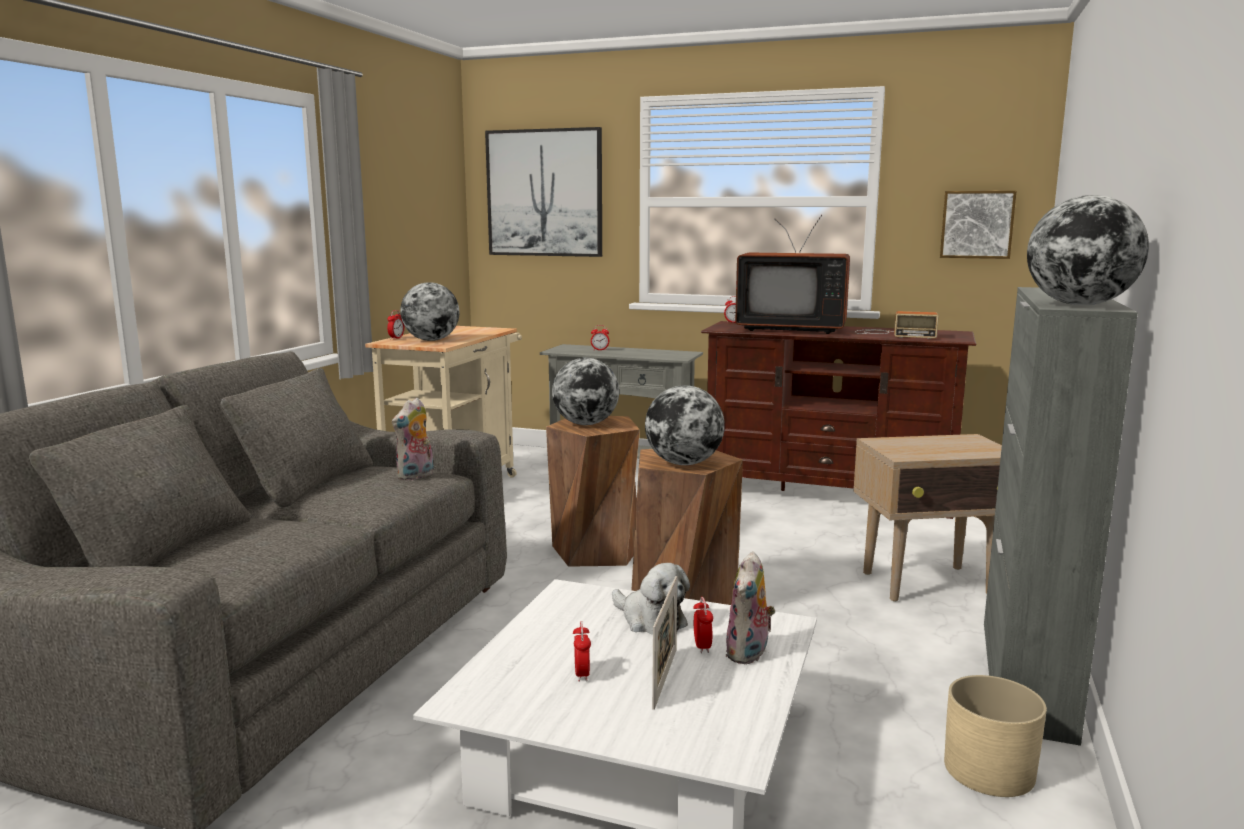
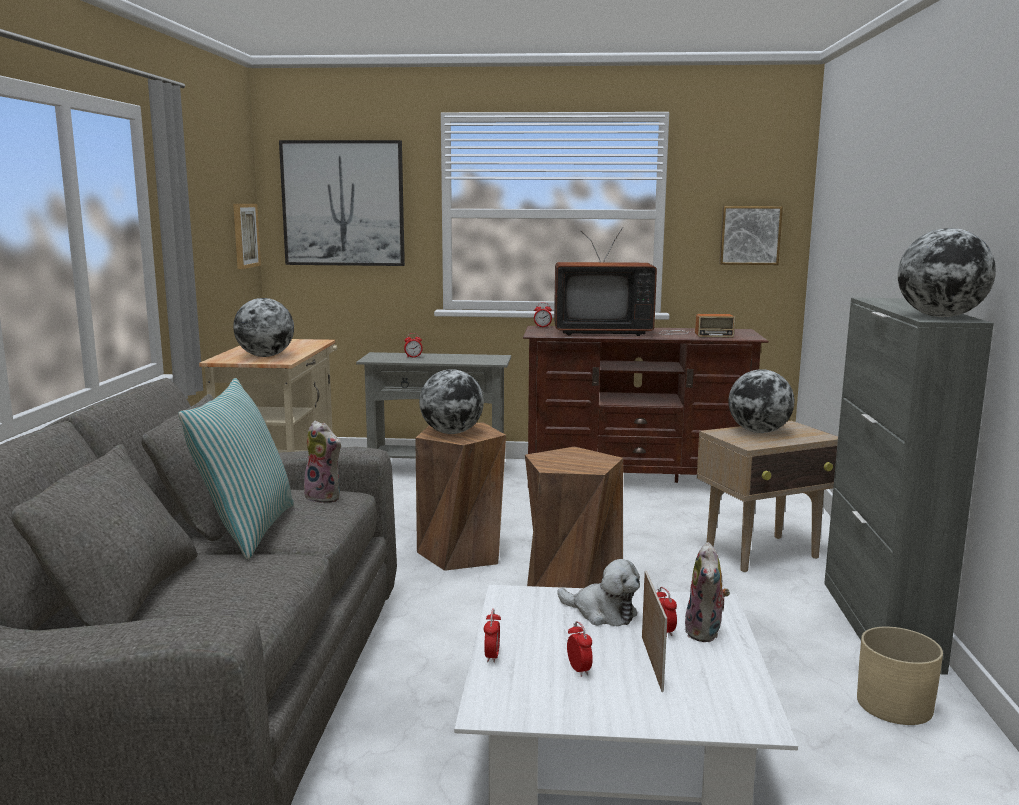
camera: 15 degrees left, 0 degrees up
(314, 500) = (246, 530): none -> pillow
(396, 338) = (225, 355): alarm clock -> alarm clock (492, 656)
(416, 476) = (325, 497): plush toy -> plush toy turned 75 degrees counterclockwise
(447, 225) = (245, 235): none -> picture
(683, 463) = (576, 465): globe -> globe (758, 432)

